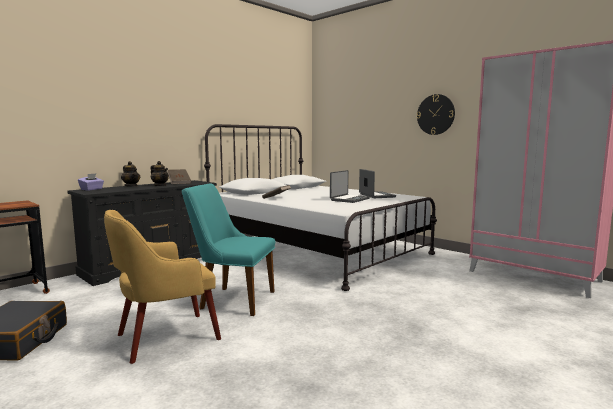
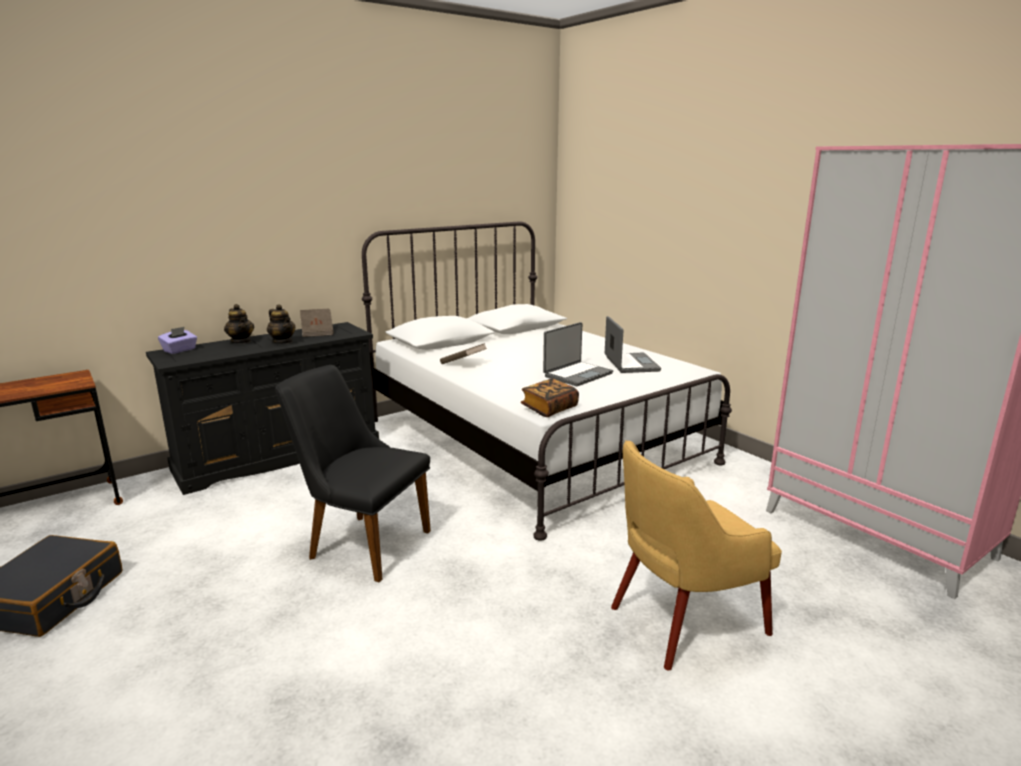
camera: 10 degrees right, 10 degrees up
(165, 337) = (239, 614): yellow armchair -> yellow armchair (684, 621)
(231, 299) = (360, 542): turquoise chair -> black chair
(344, 209) = (549, 408): none -> book
(435, 114) = (750, 222): wall clock -> none

